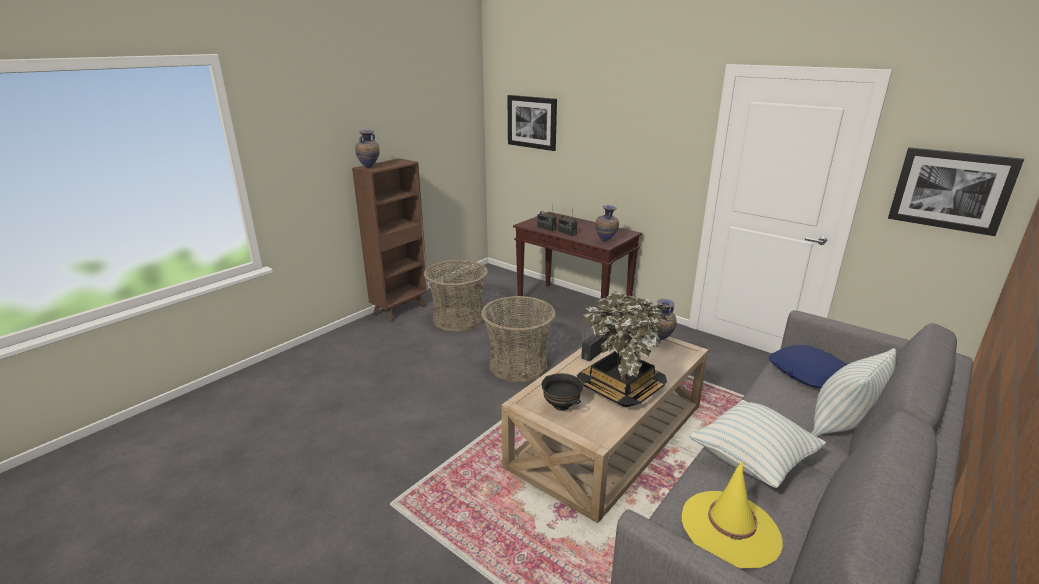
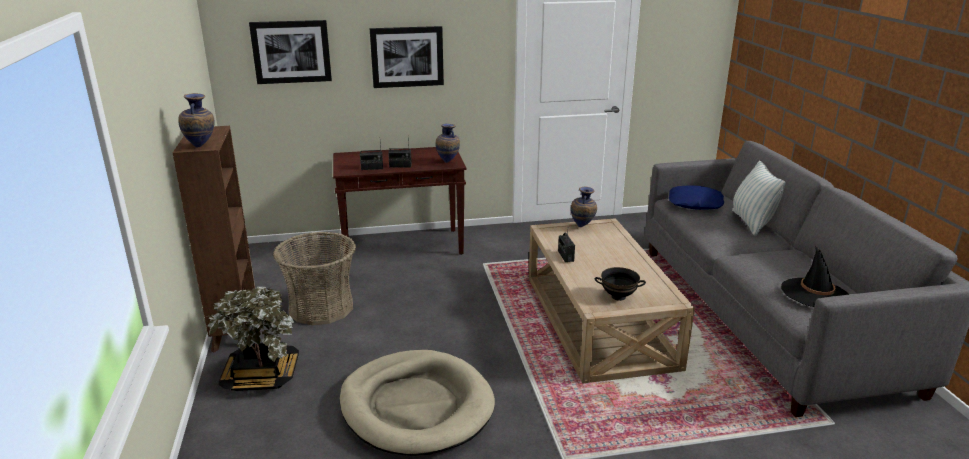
camera: 50 degrees left, 0 degrees up
(391, 405) = (416, 406): none -> beige dog bed
(518, 365) = (453, 313): basket -> none
(621, 389) = (624, 267): potted plant -> potted plant (262, 376)
(730, 528) = (815, 294): yellow hat -> black hat
(752, 460) = (762, 260): pillow -> none
(951, 190) = (688, 51): picture -> picture (407, 57)

